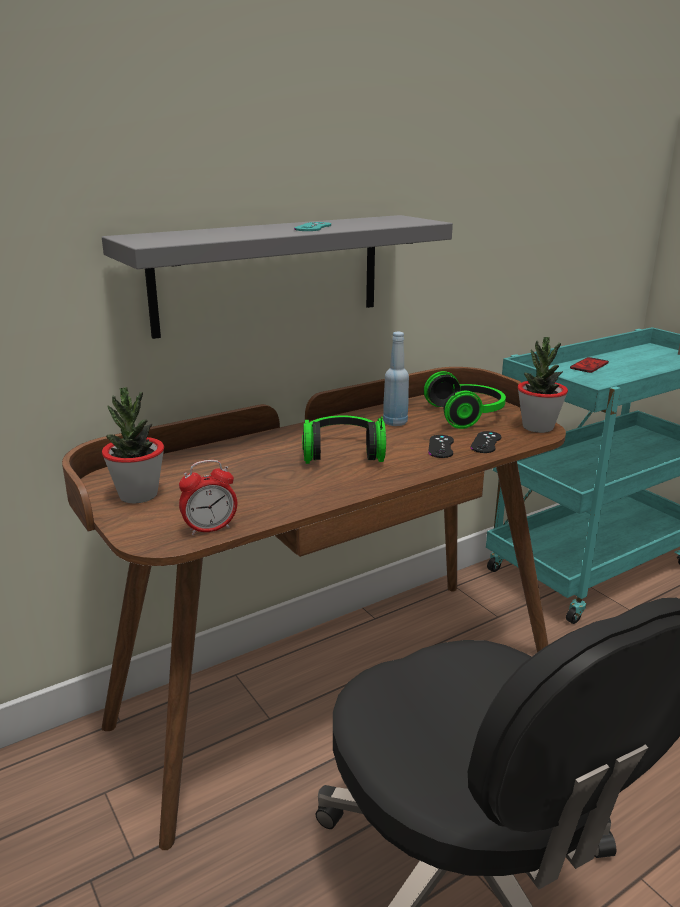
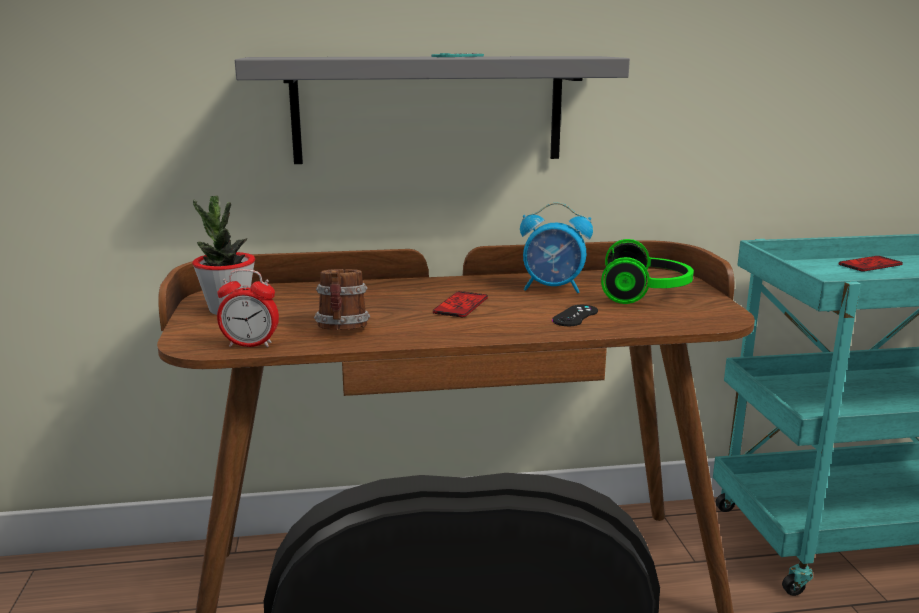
camera: 25 degrees right, 5 degrees down
(273, 496) = (343, 330): none -> mug
(342, 453) = (461, 306): headphones -> phone
(395, 422) = (553, 288): blue bottle -> alarm clock
(486, 442) = (634, 320): black game controller -> none
(537, 427) = (719, 315): potted plant -> none

